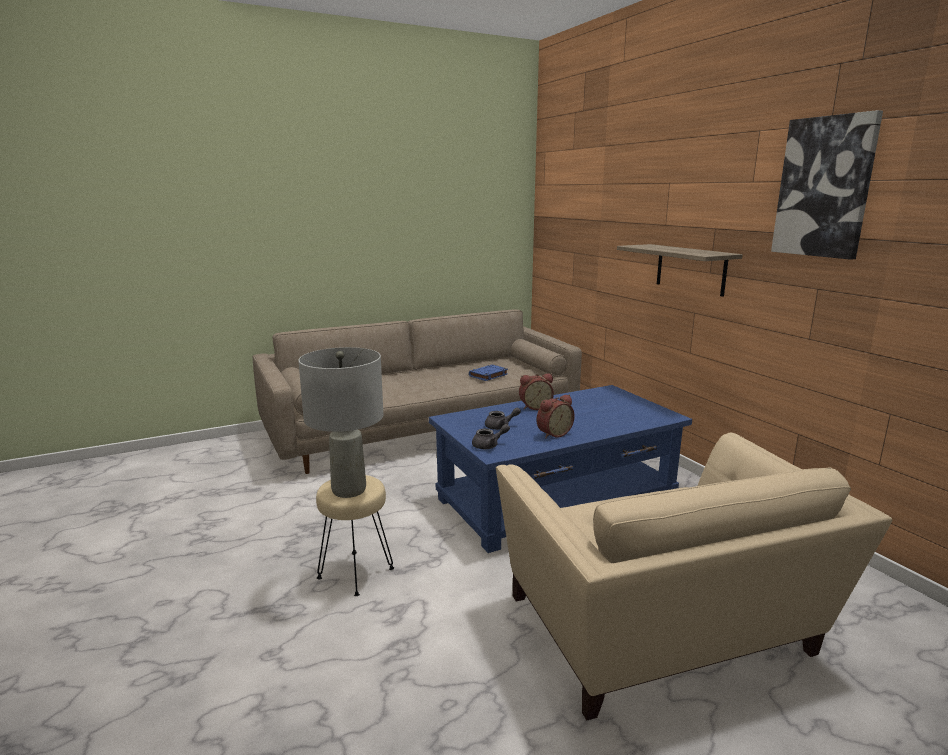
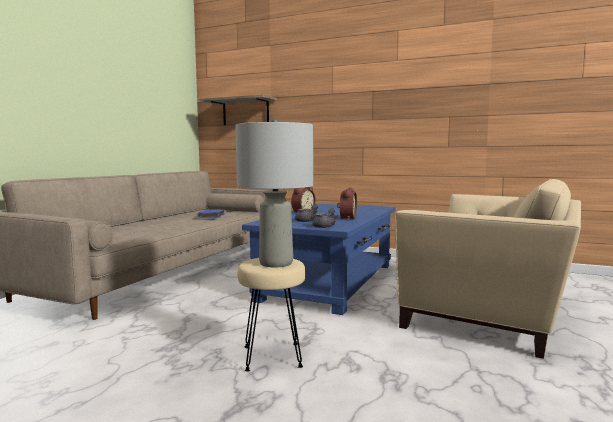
camera: 40 degrees left, 10 degrees down
(690, 269) = (357, 119): shelf -> shelf (245, 112)
(824, 187) = (447, 58): picture -> none

